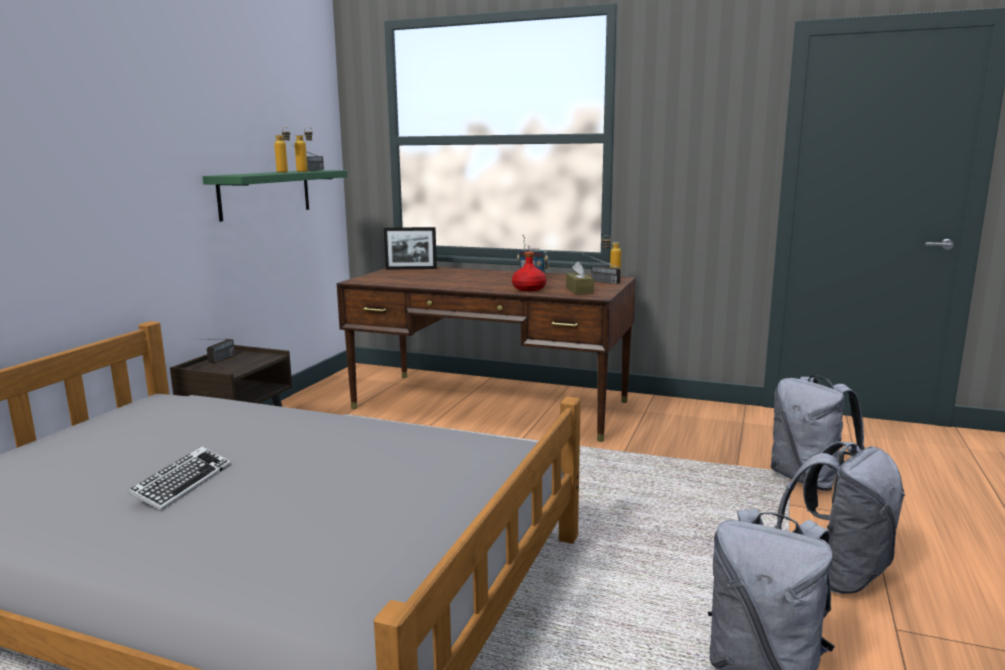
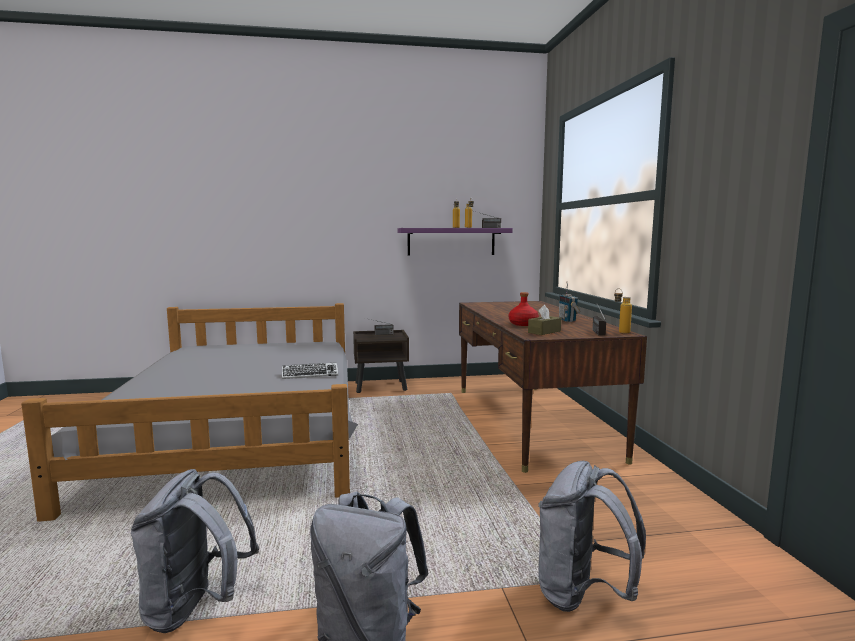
camera: 60 degrees right, 5 degrees down
(182, 484) = (221, 367): keyboard -> keyboard (310, 374)
(265, 194) = (451, 241): green shelf -> purple shelf
(411, 269) = (532, 303): picture frame -> none

